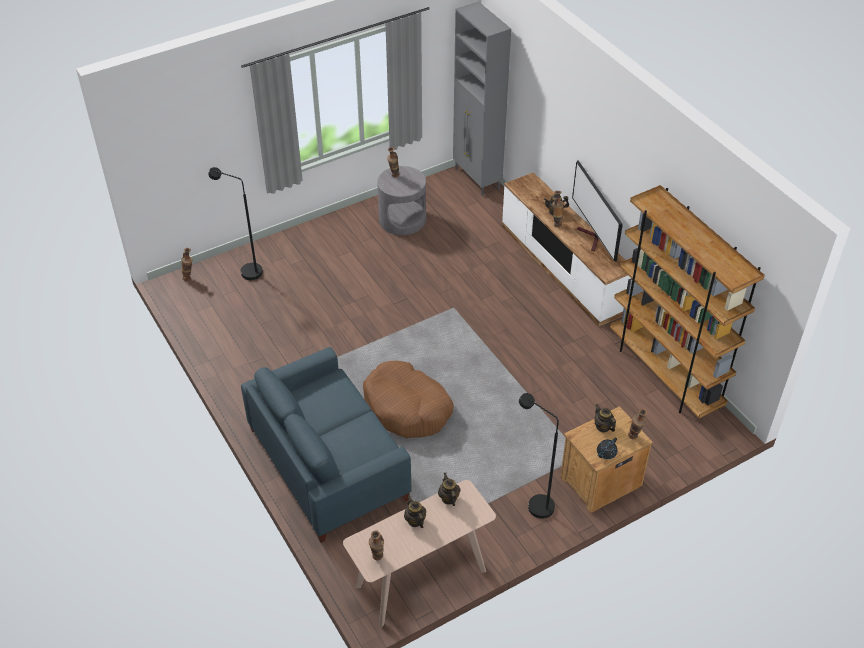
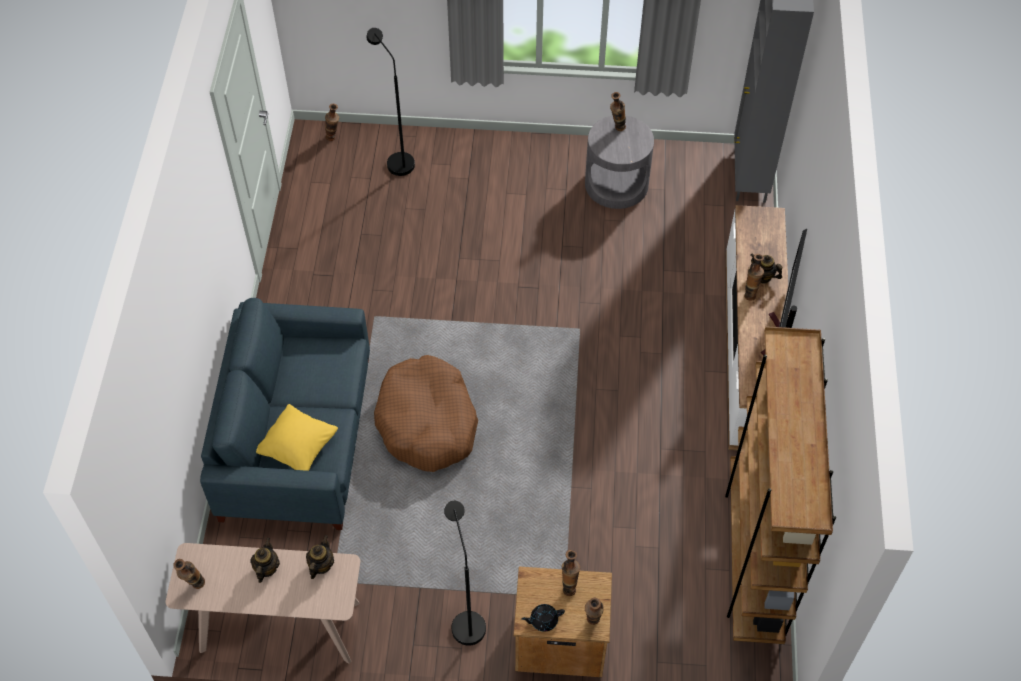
camera: 35 degrees right, 10 degrees up
(356, 452) = (298, 448): none -> yellow pillow
(603, 427) = (569, 586): teapot -> vase

